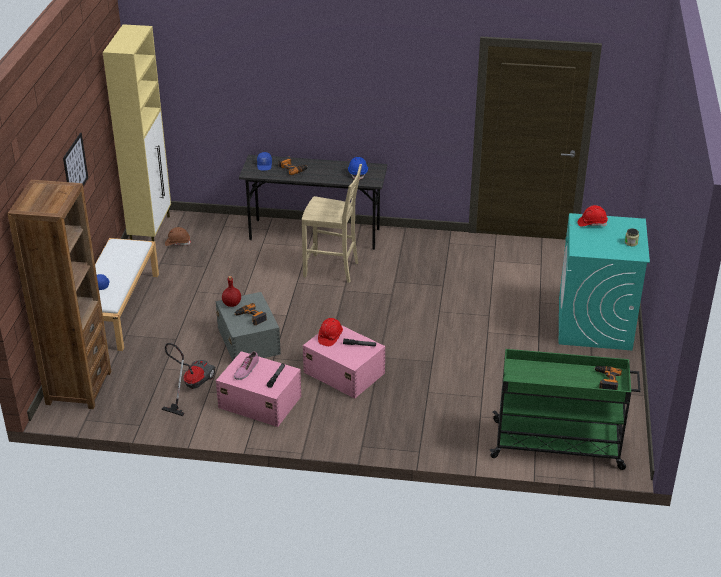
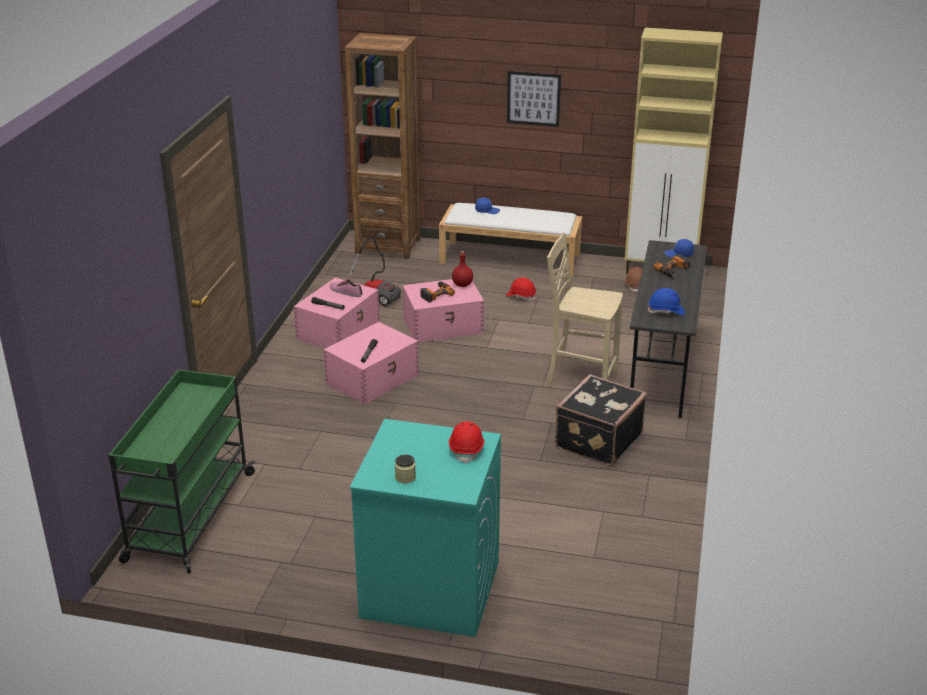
camera: 95 degrees right, 5 degrees down
(249, 340) = (444, 325): grey storage box -> pink storage box
(330, 337) = (388, 337): red hard hat -> red hard hat (521, 296)
(332, 270) = (580, 379): beige chair -> beige chair turned 90 degrees clockwise
(413, 262) = (597, 440): none -> black suitcase
(606, 381) = (157, 454): power drill -> none

